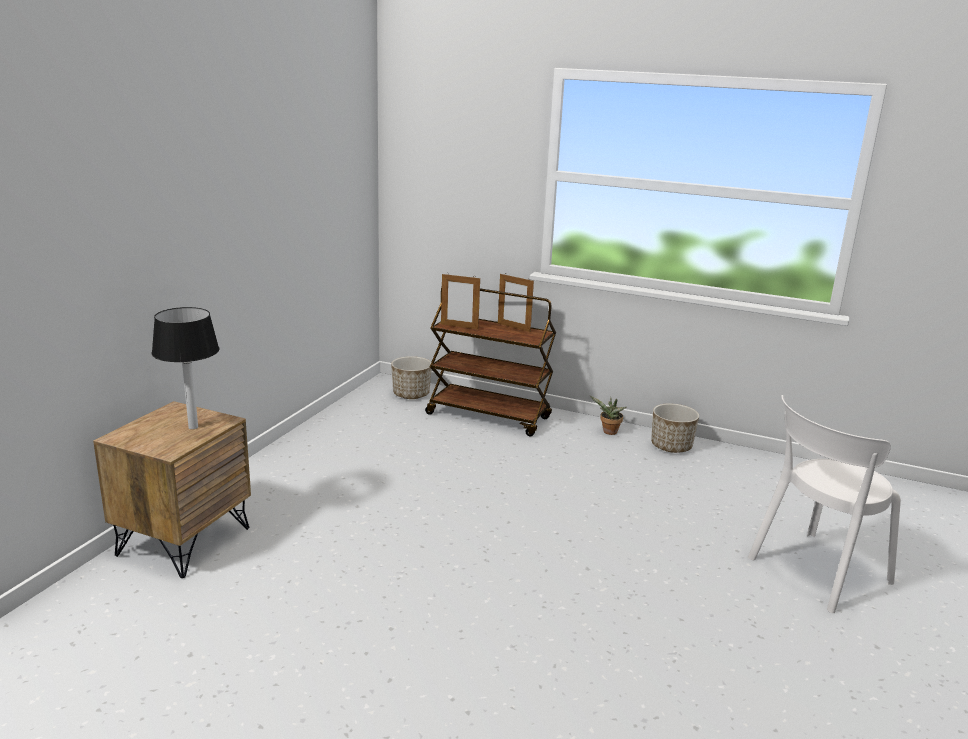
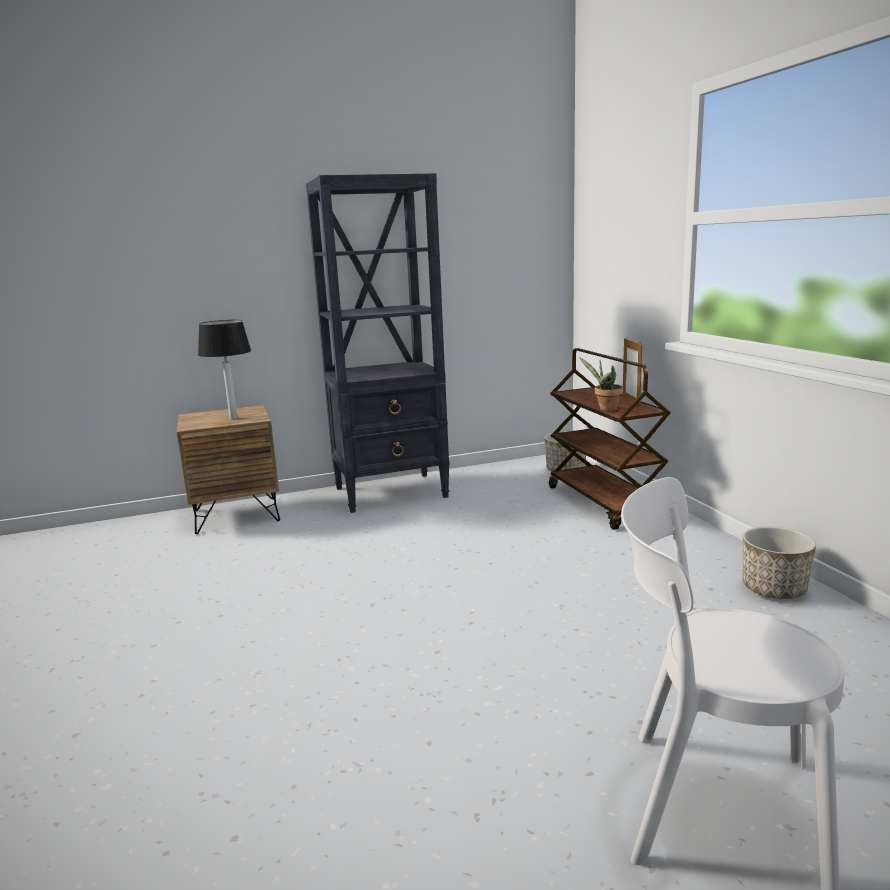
camera: 50 degrees right, 5 degrees down
(302, 461) = (392, 492): none -> black bookcase
(459, 326) = (576, 395): picture frame -> none
(608, 432) = (713, 552): potted plant -> potted plant (605, 409)

